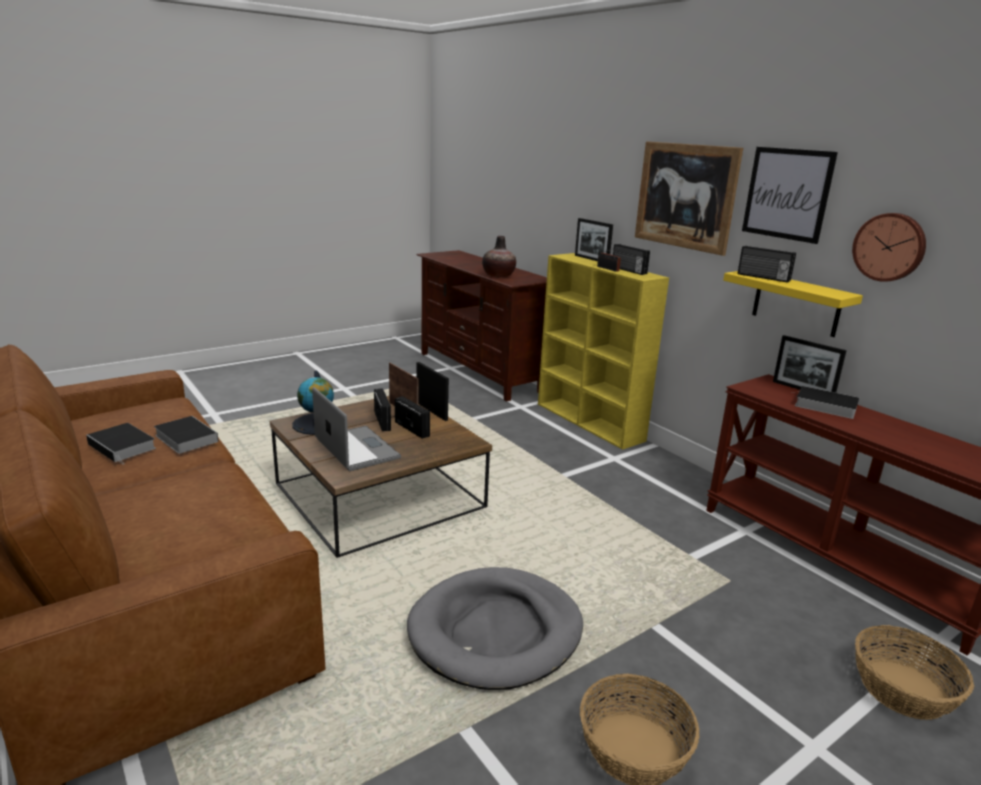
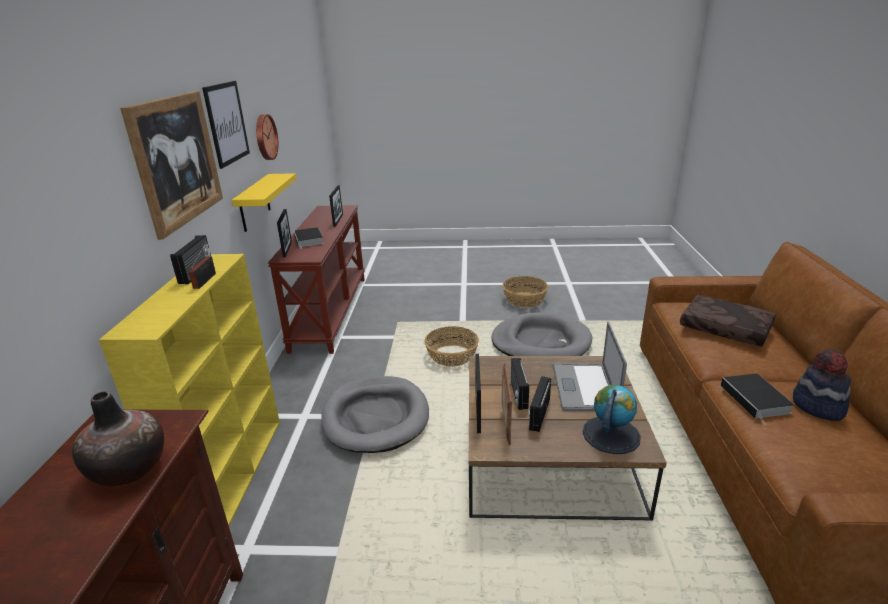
camera: 140 degrees left, 5 degrees up
(123, 446) = (817, 406): book -> hat
(194, 512) = (724, 329): none -> brown pillow
(559, 475) = (376, 417): none -> grey dog bed
(591, 259) = (147, 309): picture frame -> picture frame (338, 220)
(763, 277) = (261, 190): radio -> none
(901, 689) = (407, 282): basket -> basket (452, 356)

